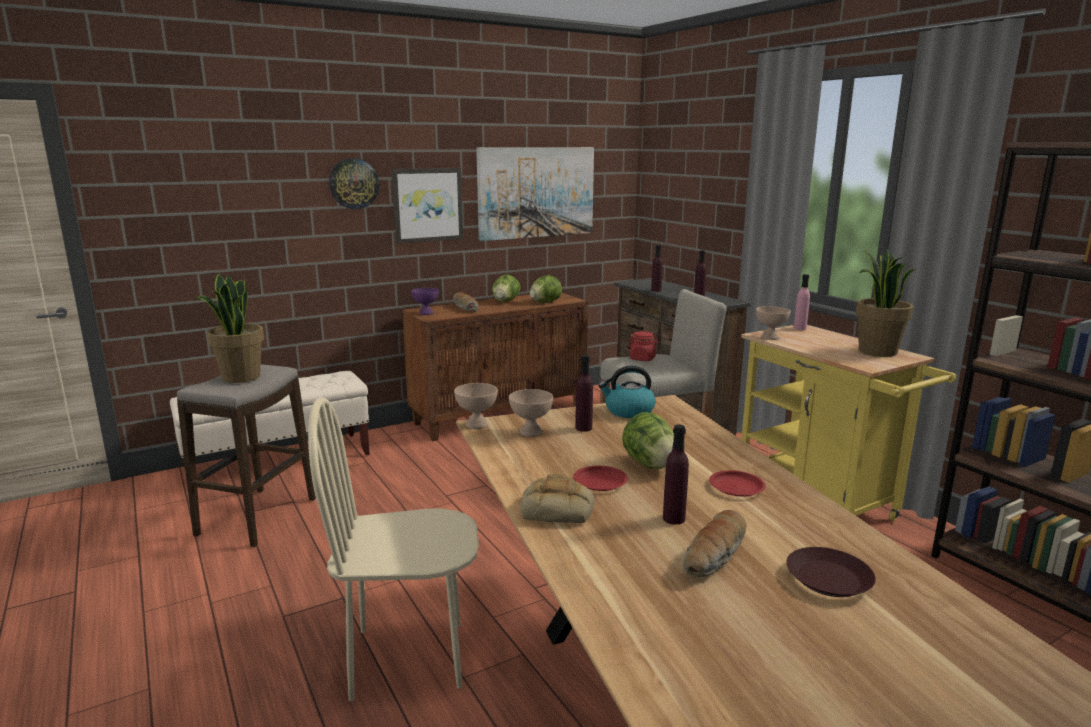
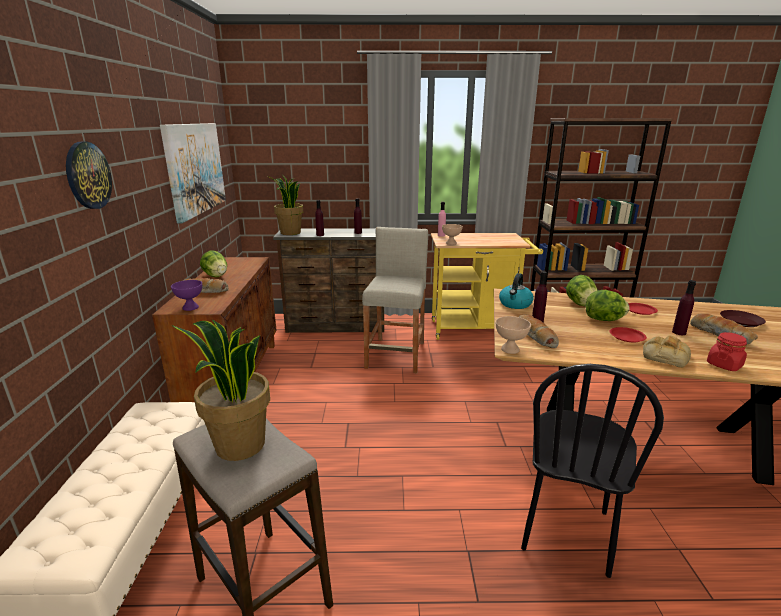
camera: 60 degrees left, 5 degrees up
(408, 658) = (566, 530): beige chair -> black chair
(427, 205) = (143, 192): picture -> none
(531, 432) = (535, 336): beige bowl -> bread
(545, 302) = (246, 267): lettuce -> lettuce (580, 304)
(642, 359) = (387, 281): red jar -> red jar (724, 365)
(876, 351) = (497, 236): potted plant -> potted plant (290, 233)

